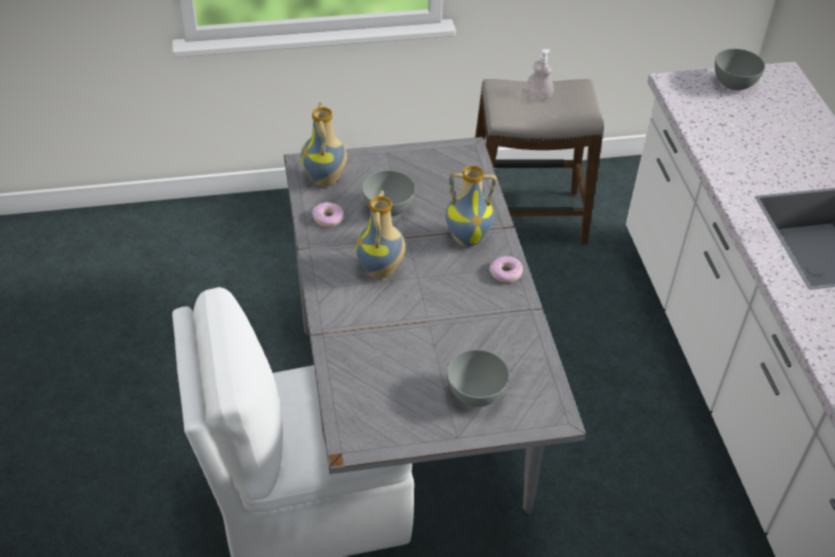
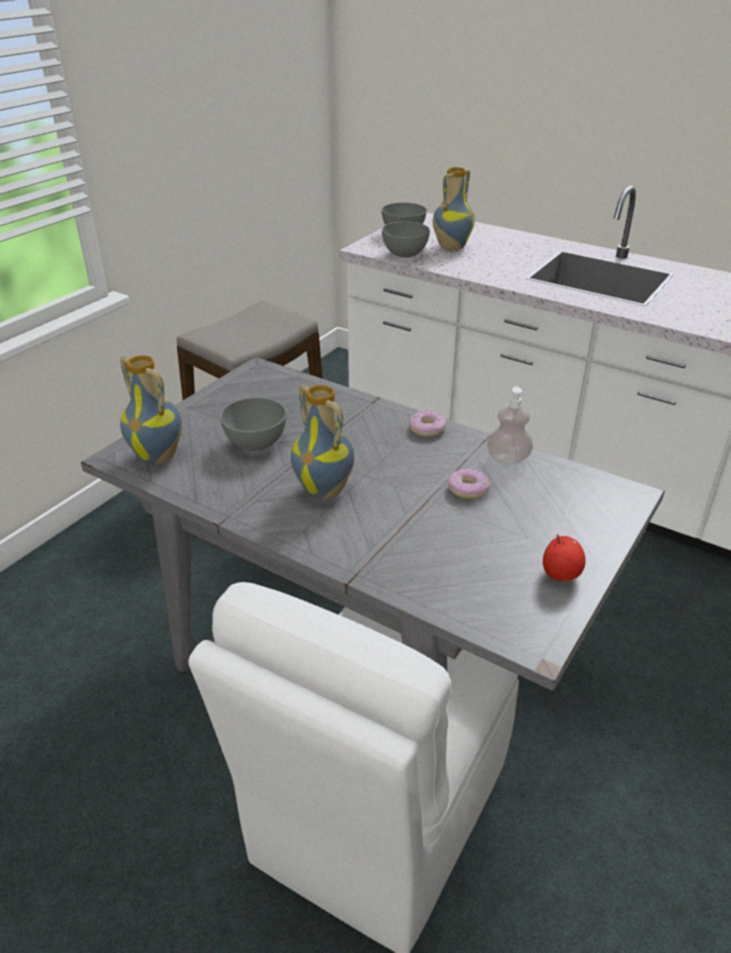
camera: 45 degrees left, 10 degrees down
(328, 218) = (210, 483): donut -> donut (468, 489)
(426, 424) = (560, 574): none -> apple
(468, 237) = (357, 423): vase -> vase (451, 247)
(475, 393) = (553, 523): grey bowl -> grey bowl (404, 254)
(538, 95) = (239, 326): soap dispenser -> soap dispenser (508, 458)

